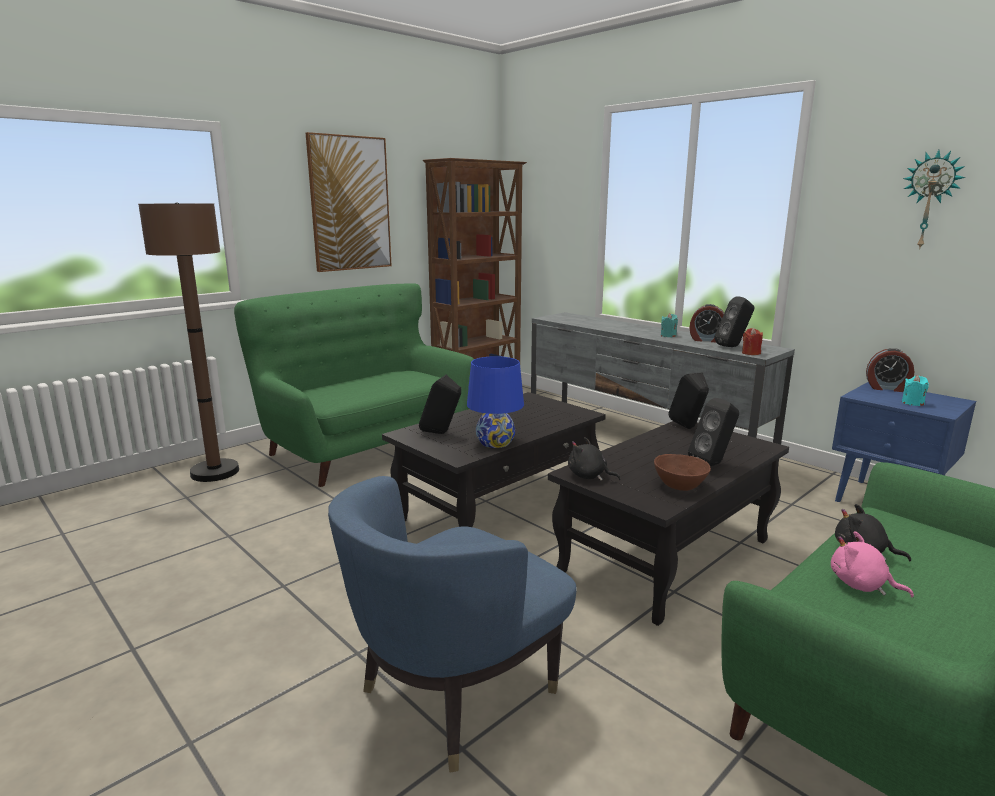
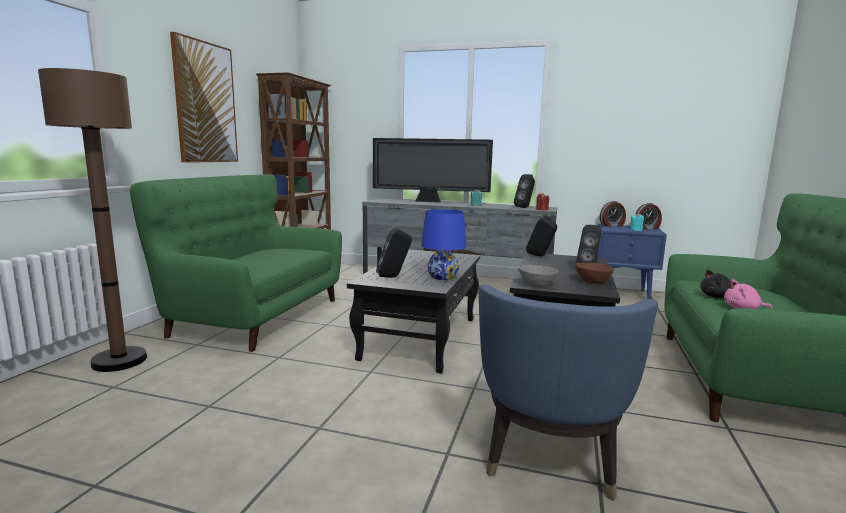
camera: 30 degrees left, 5 degrees down
(589, 476) = (537, 285): black plush toy -> grey bowl
(620, 323) = (430, 201): none -> television
(706, 340) = (502, 206): alarm clock -> alarm clock (647, 228)
(930, 200) = (623, 113): wall clock -> none

